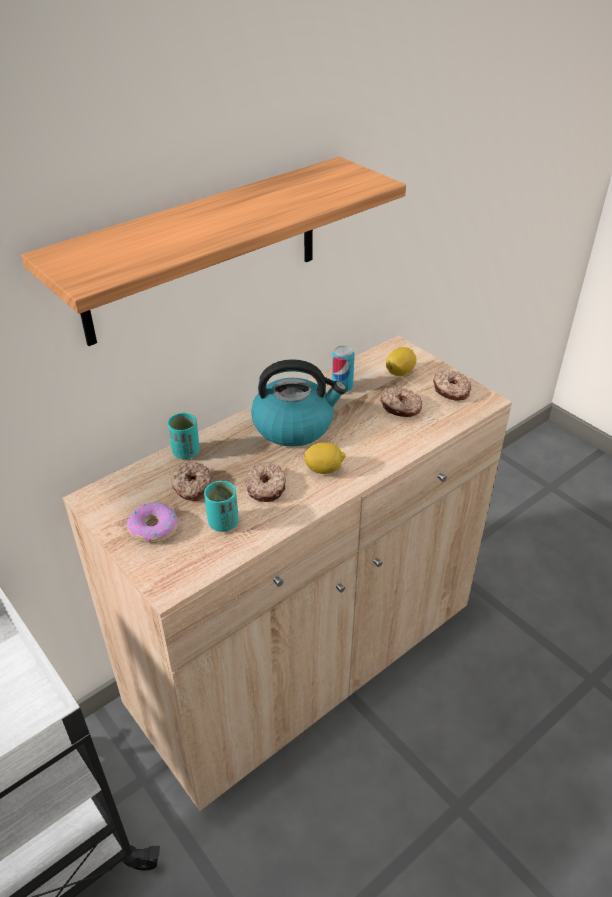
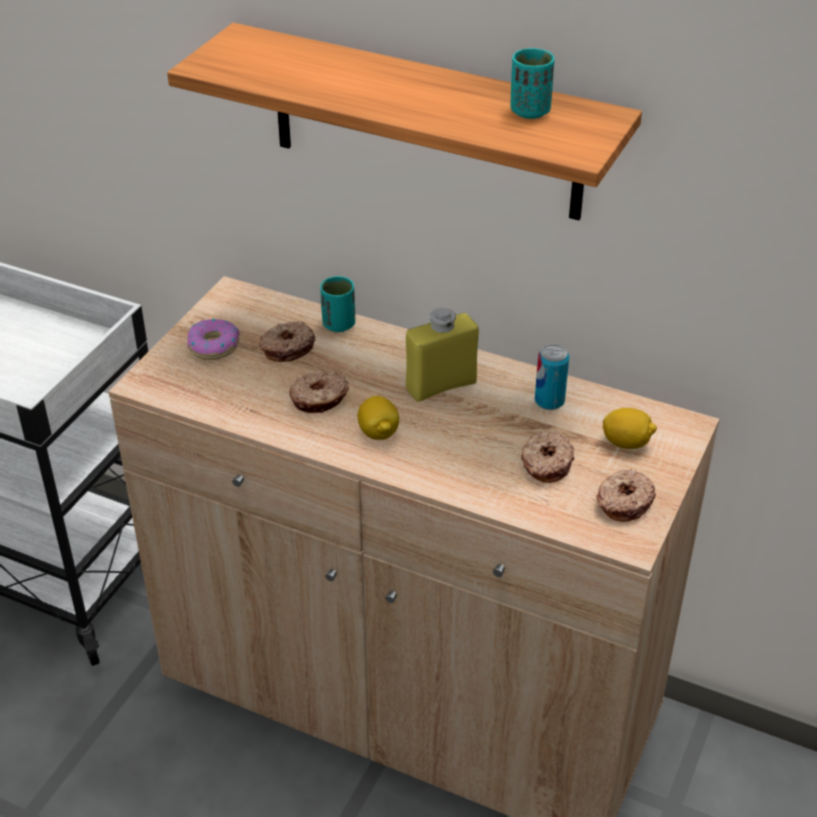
camera: 65 degrees right, 0 degrees up
(223, 523) = (247, 387): turquoise cup -> turquoise cup (530, 111)
(294, 426) = (441, 386): kettle -> yellow bottle

